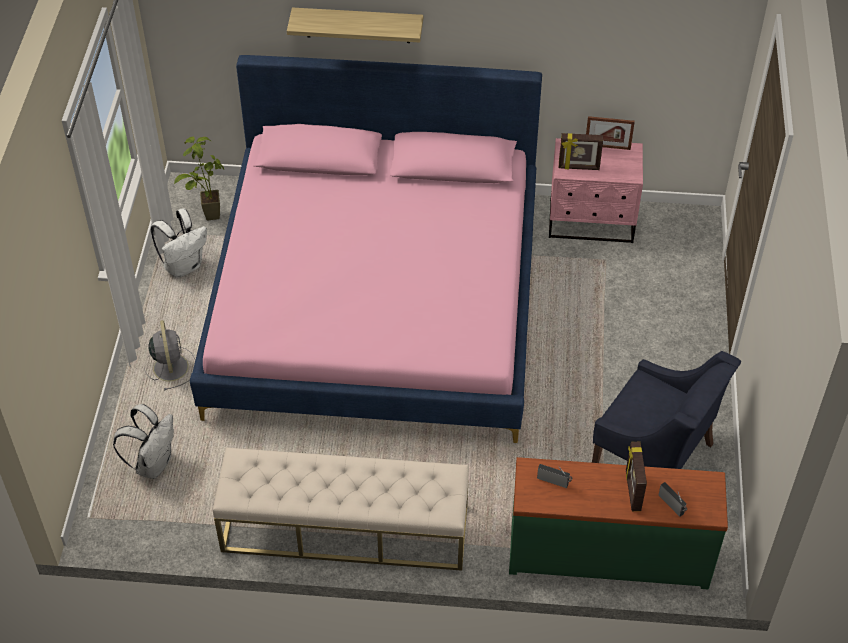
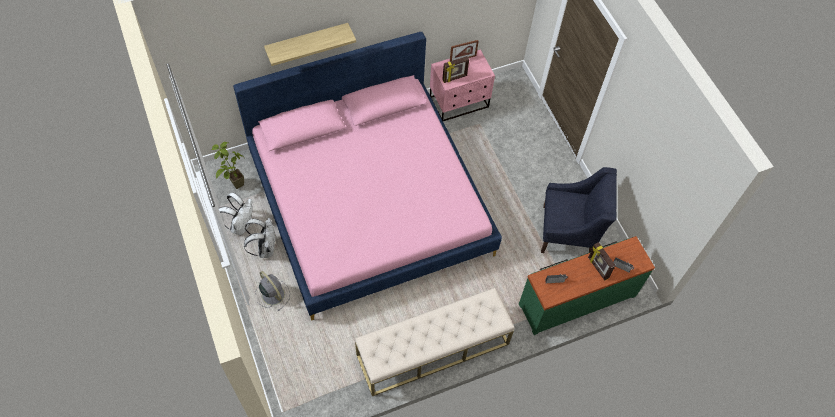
camera: 30 degrees left, 10 degrees up
(153, 463) = (300, 360): white backpack -> white backpack (265, 248)

